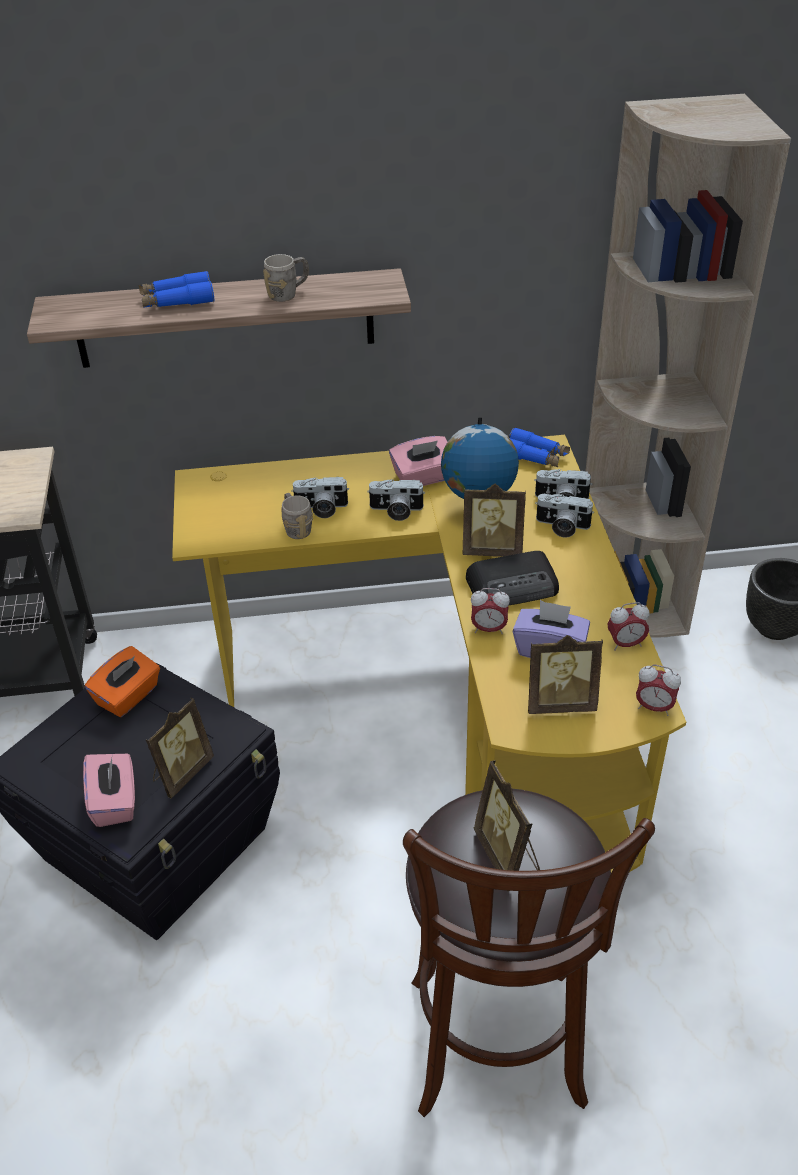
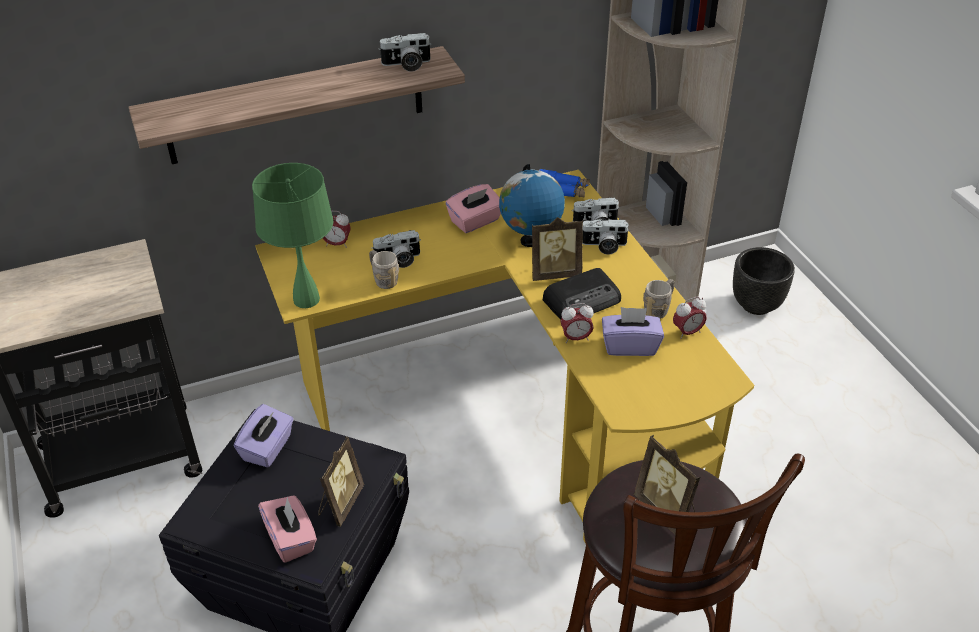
camera: 15 degrees left, 0 degrees up
(128, 696) = (268, 448): orange tissue box -> purple tissue box
(177, 300) = (261, 95): blue binoculars -> none
(204, 538) = (306, 300): none -> green table lamp
(288, 293) = (357, 78): grey mug -> grey mug (659, 309)
(396, 511) = (463, 253): camera -> camera (406, 65)
(560, 703) = (653, 387): picture frame -> none
(654, 707) = (726, 378): alarm clock -> alarm clock (337, 244)

